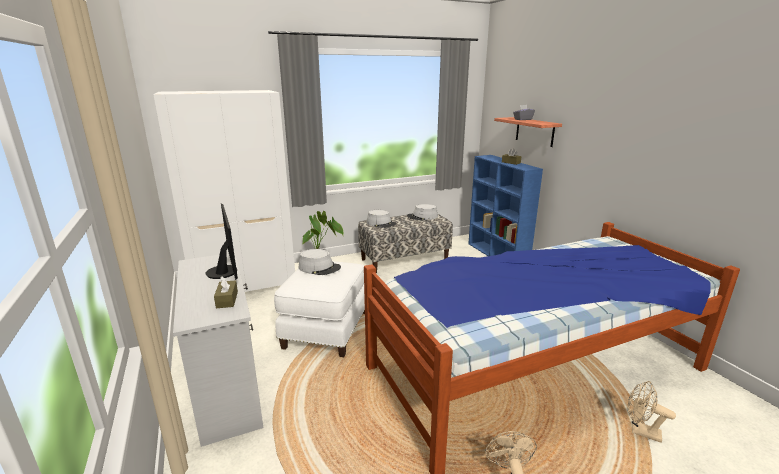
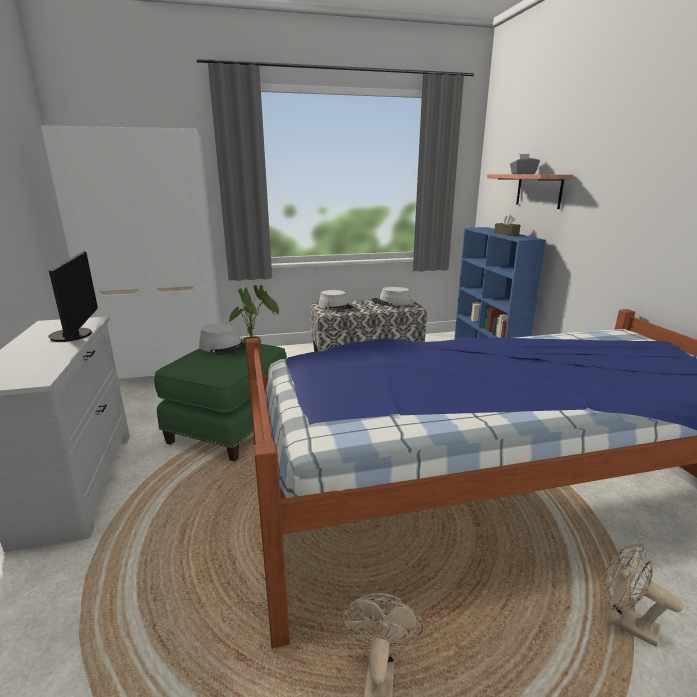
camera: 10 degrees right, 0 degrees up
(227, 300) = (43, 364): brown tissue box -> none
(325, 329) = (230, 425): white ottoman -> green ottoman

